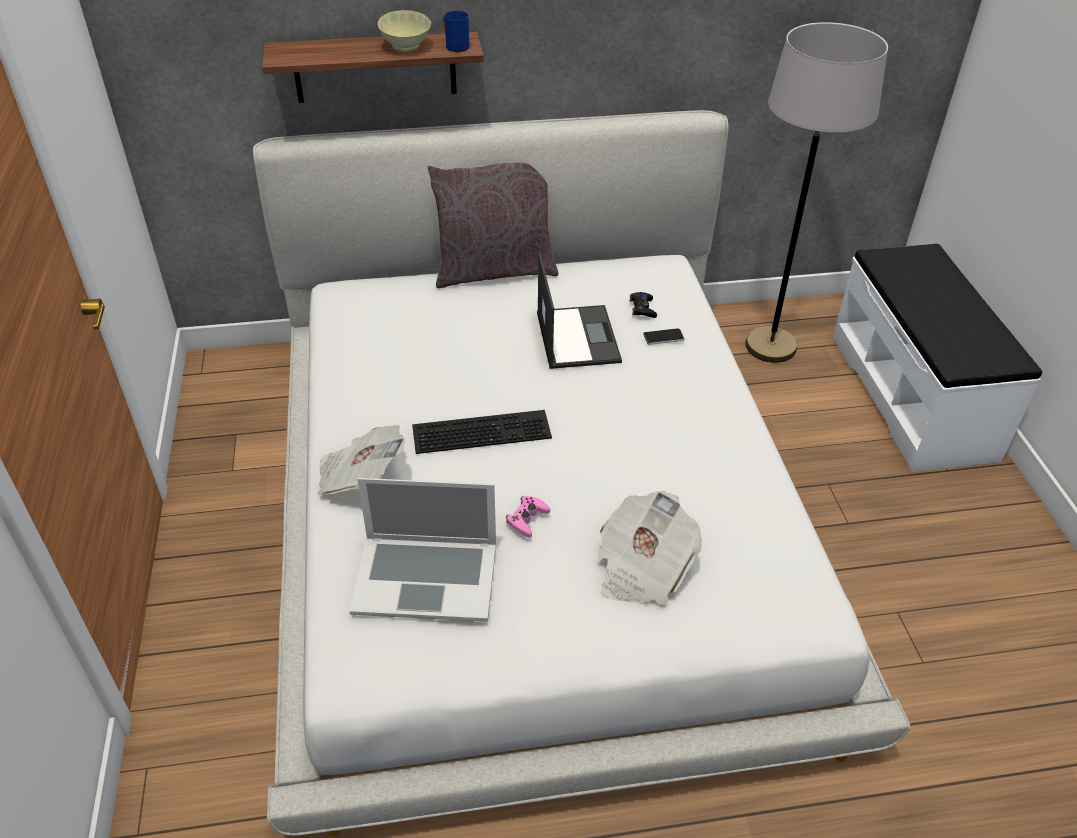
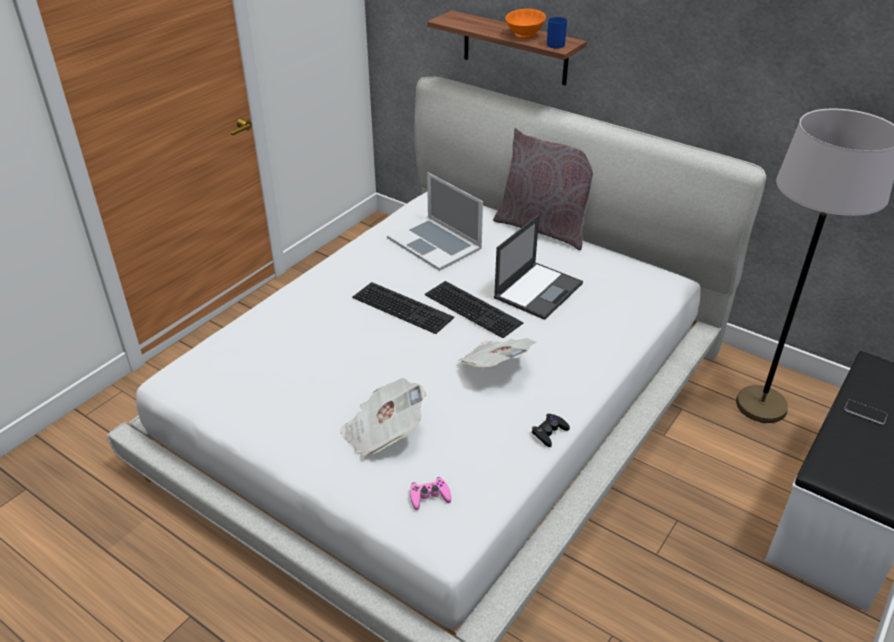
camera: 45 degrees right, 5 degrees down
(360, 477) = (311, 293): newspaper -> newspaper (495, 366)
(405, 47) = (524, 35): beige bowl -> orange bowl
(425, 577) = (267, 357): laptop -> laptop (434, 243)
(527, 519) = (358, 365): pink game controller -> pink game controller (429, 496)
(548, 389) = (475, 308): none -> keyboard
(642, 308) = (608, 297): black game controller -> black game controller (549, 432)
(663, 337) = (596, 320): phone -> phone (865, 412)

